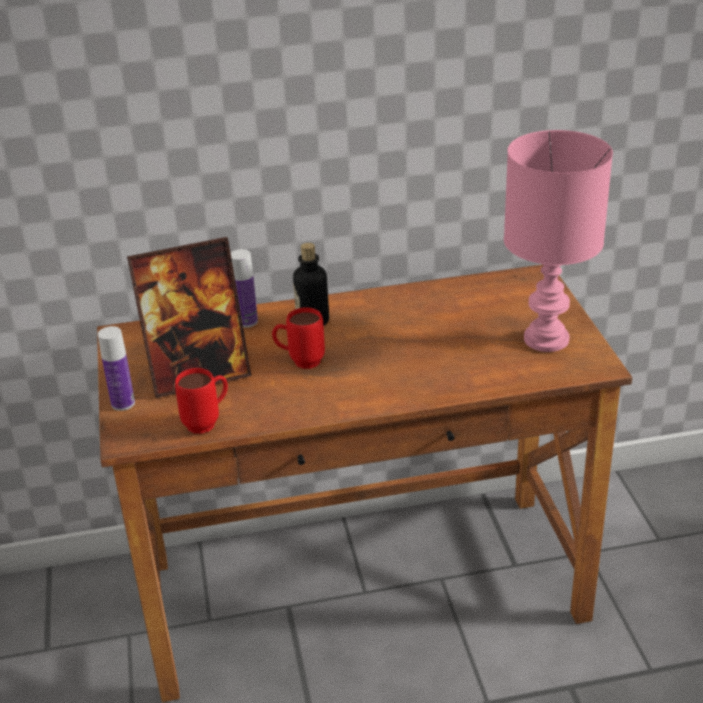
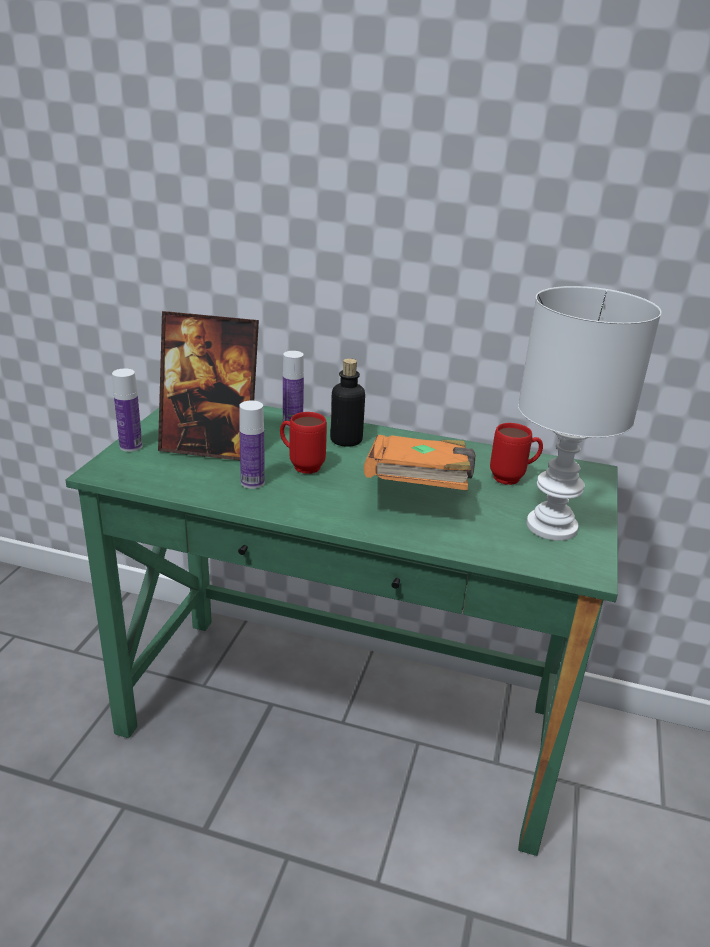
camera: 25 degrees right, 5 degrees down
(208, 422) = (175, 483): red mug -> red mug (513, 478)
(276, 395) = (252, 483): none -> bottle
(362, 589) = (342, 719): brown desk -> green desk
(417, 344) = (419, 487): none -> orange book
(545, 340) = (550, 527): pink table lamp -> white table lamp

